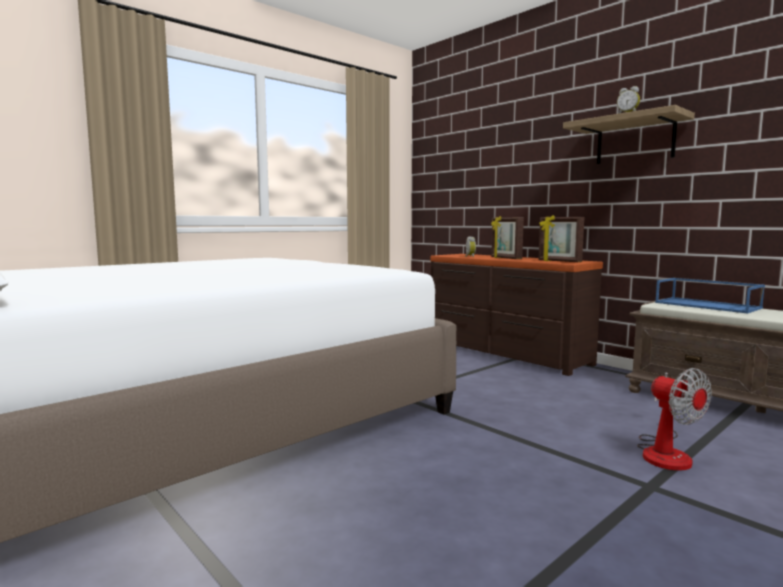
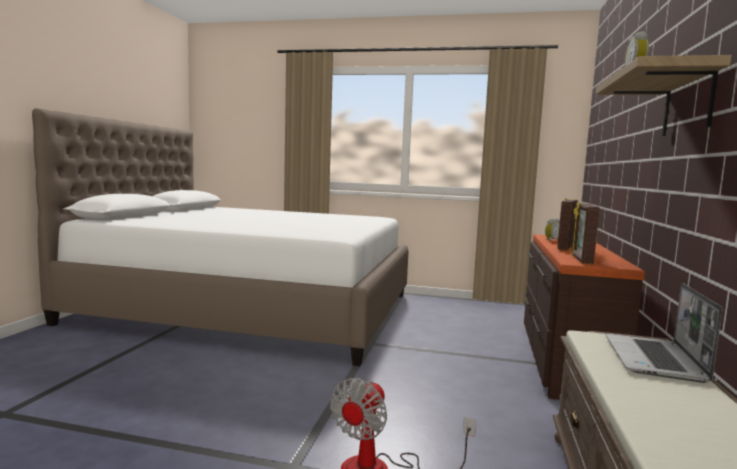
camera: 55 degrees right, 0 degrees up
(708, 305) = (655, 360): blue tray -> laptop

